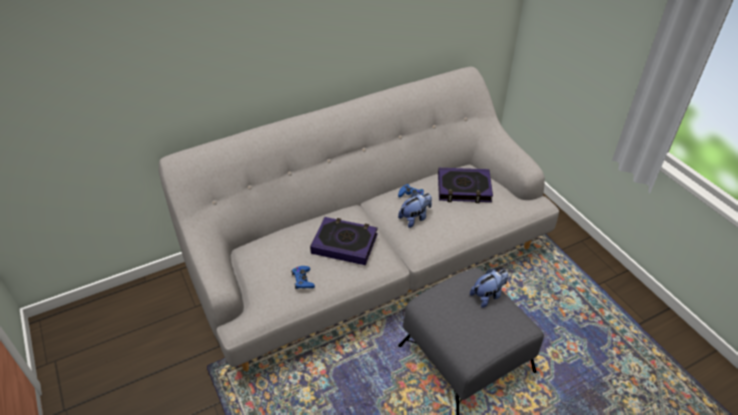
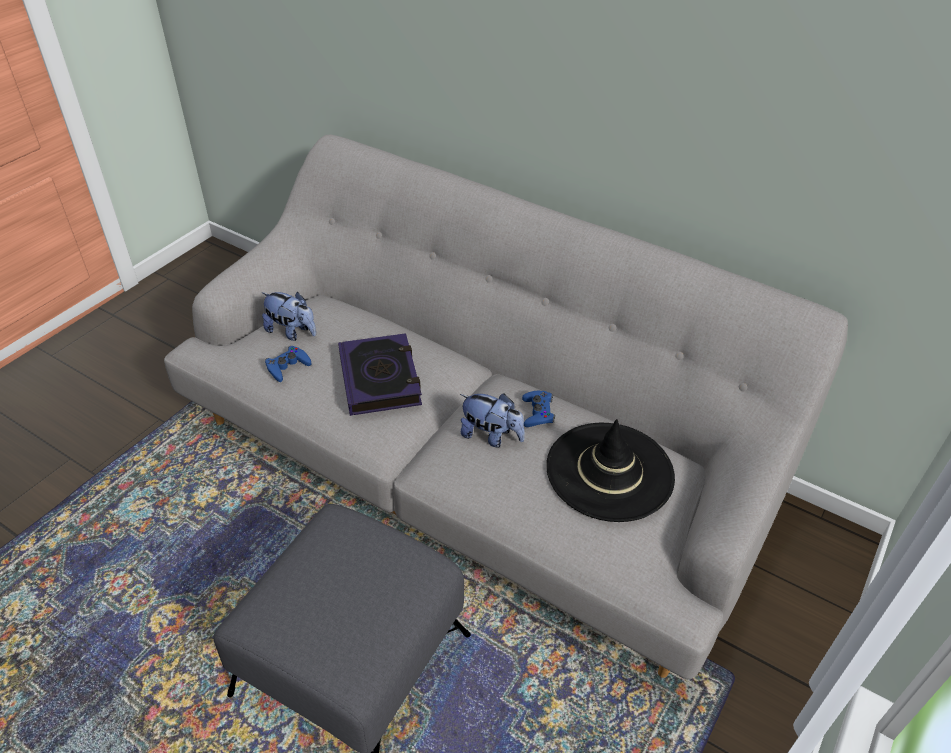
camera: 60 degrees right, 0 degrees up
(464, 189) = (609, 471): book -> black hat
(488, 295) = (387, 597): plush toy -> plush toy (292, 332)

